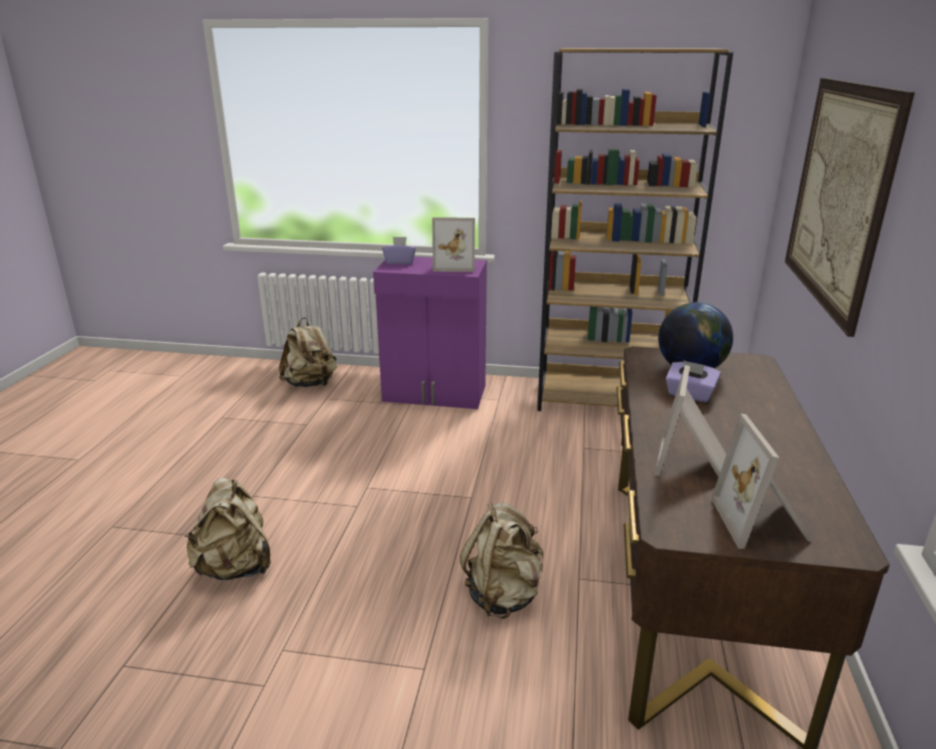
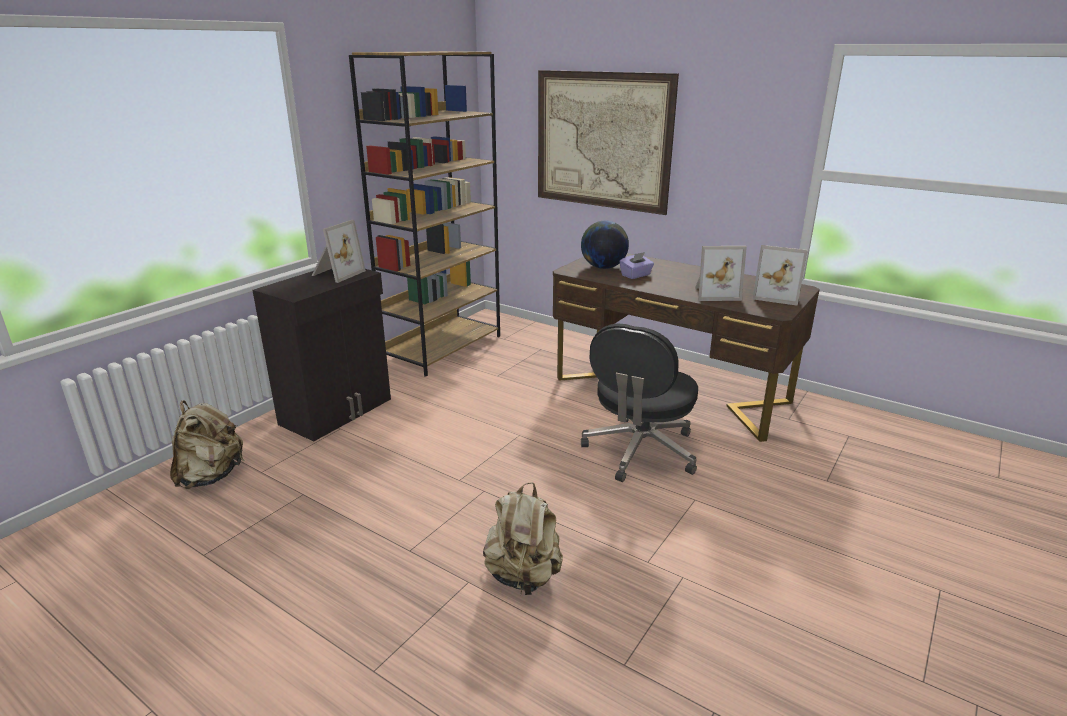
camera: 65 degrees left, 0 degrees up
(400, 262) = (284, 288): purple tissue box -> none
(435, 394) = (338, 411): purple cabinet -> black cabinet
(503, 595) = (639, 451): beige backpack -> black office chair
(693, 463) = (715, 293): picture frame -> picture frame turned 45 degrees counterclockwise

